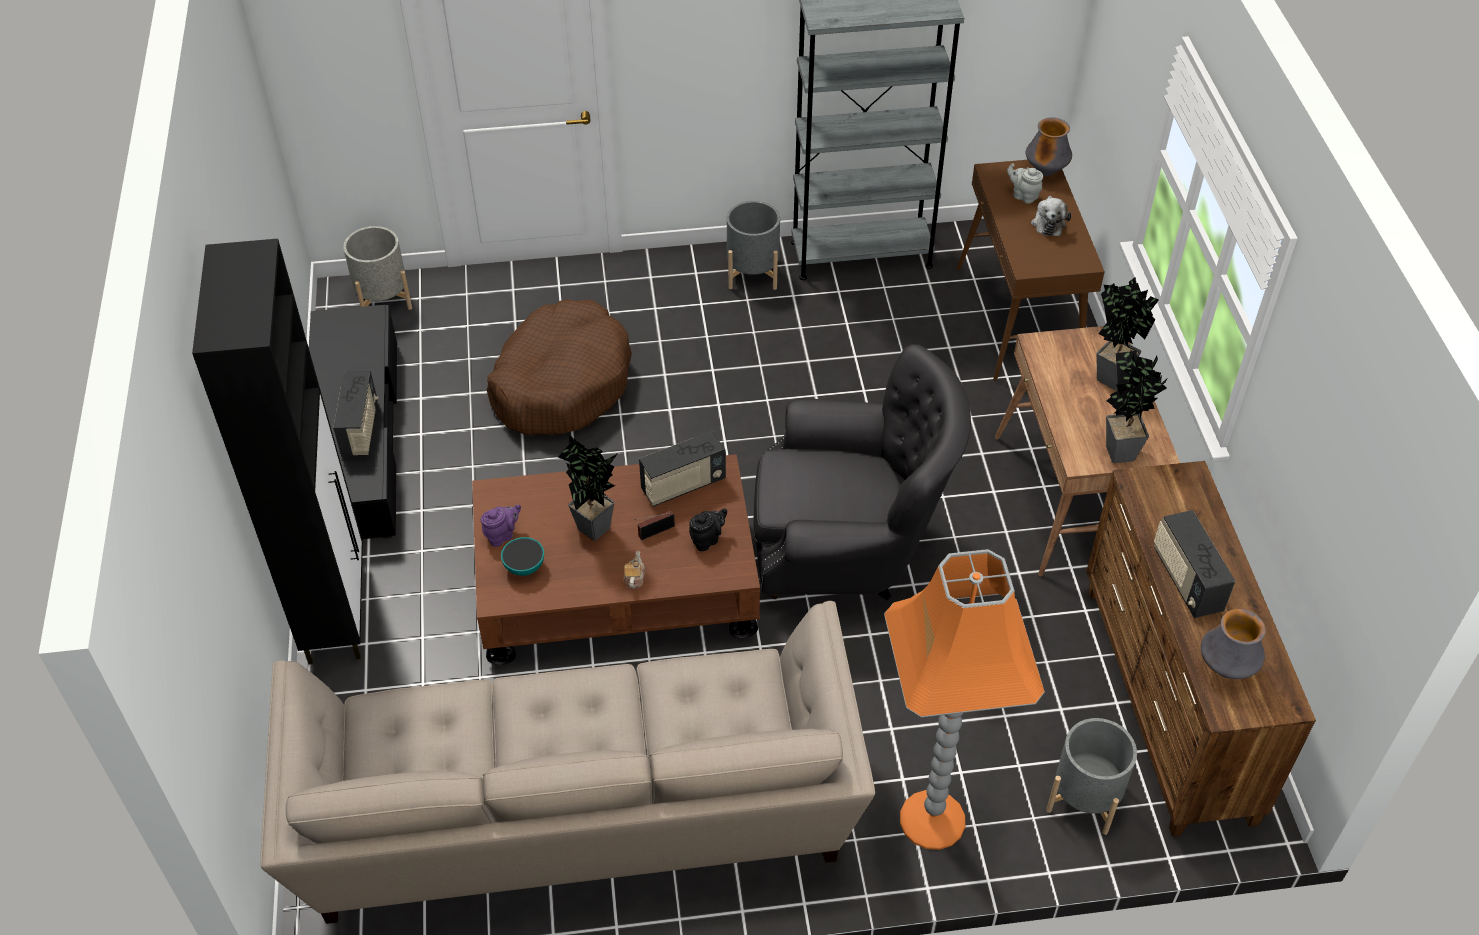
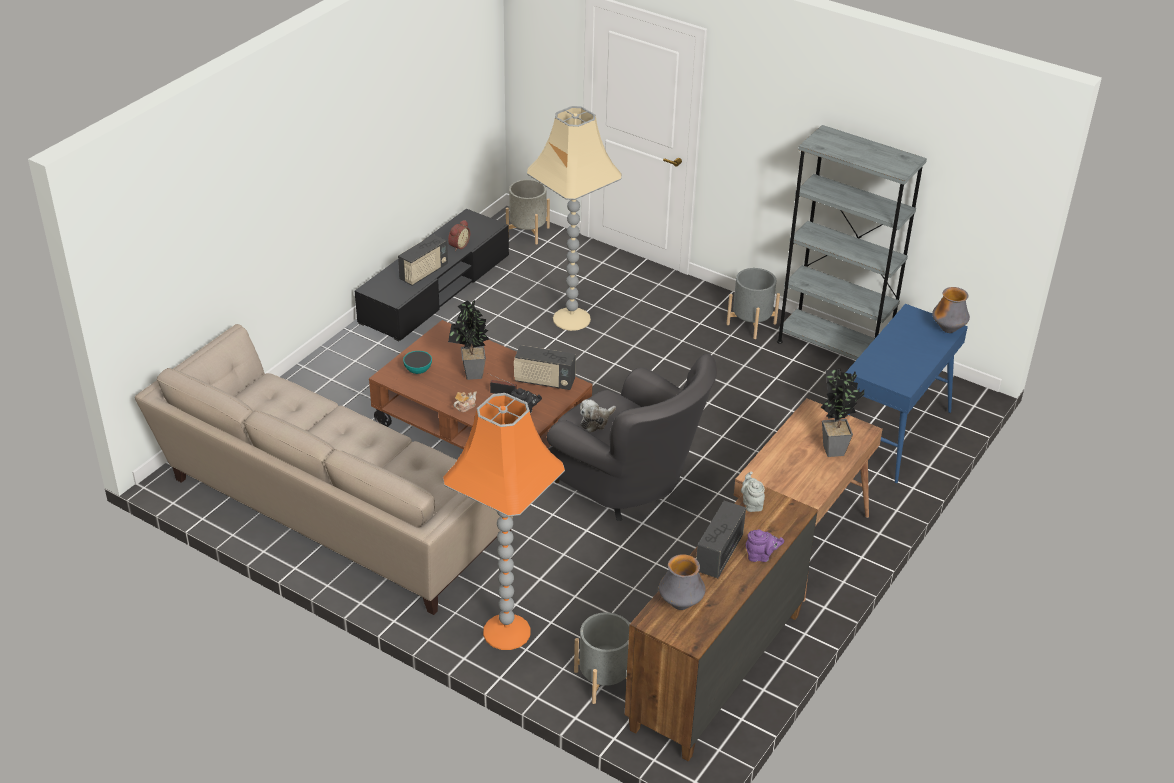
camera: 40 degrees right, 10 degrees down
(336, 610) = (335, 357): black cabinet -> none
(360, 367) = (458, 245): none -> alarm clock
(502, 535) = (425, 351): purple teapot -> purple teapot (761, 556)
(561, 383) = (571, 320): brown dog bed -> beige floor lamp
(1019, 319) = (891, 434): brown console table -> blue console table
(1023, 195) = (914, 334): grey teapot -> grey teapot (752, 504)
(1048, 222) = (910, 355): plush toy -> plush toy (596, 421)
(1121, 448) = (788, 485): potted plant -> none

